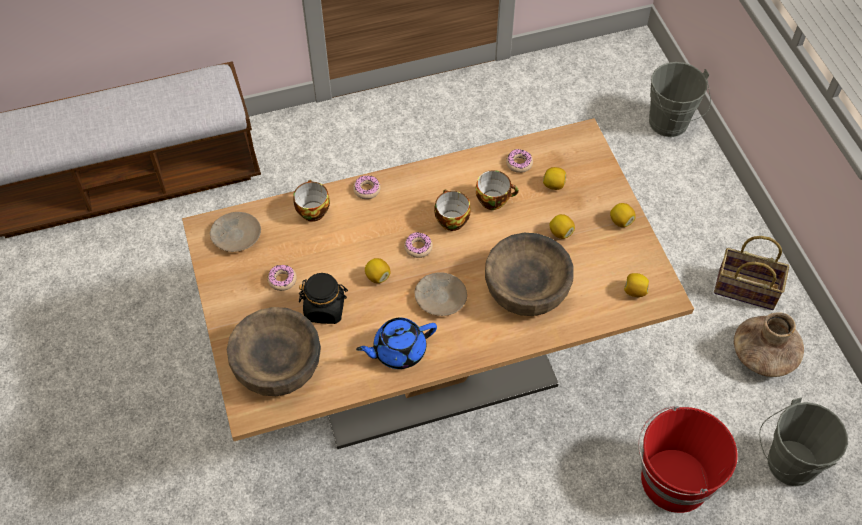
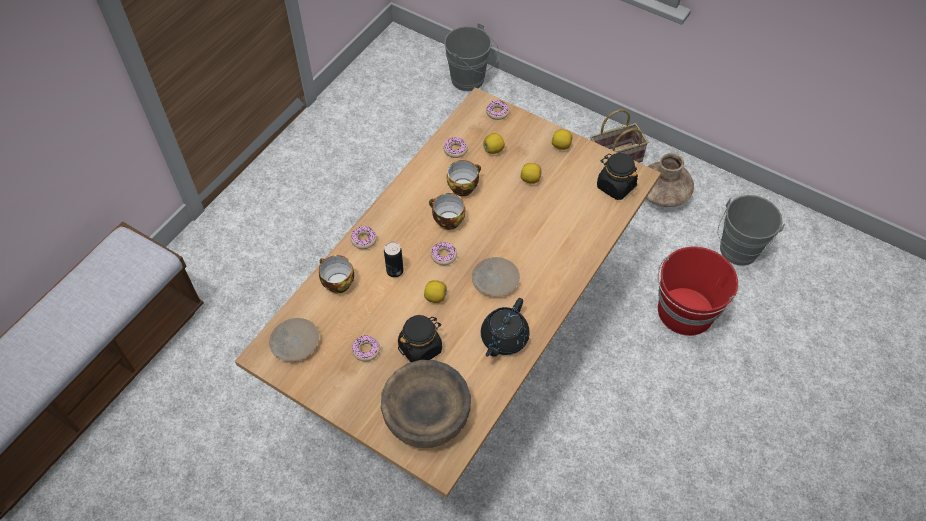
camera: 40 degrees left, 0 degrees up
(366, 232) = (395, 270): none -> can
(398, 350) = (503, 338): blue teapot -> black teapot
(526, 288) = (546, 232): brown bowl -> none
(591, 154) = (497, 112): none -> donut
(634, 291) = (615, 186): lemon -> black jar

